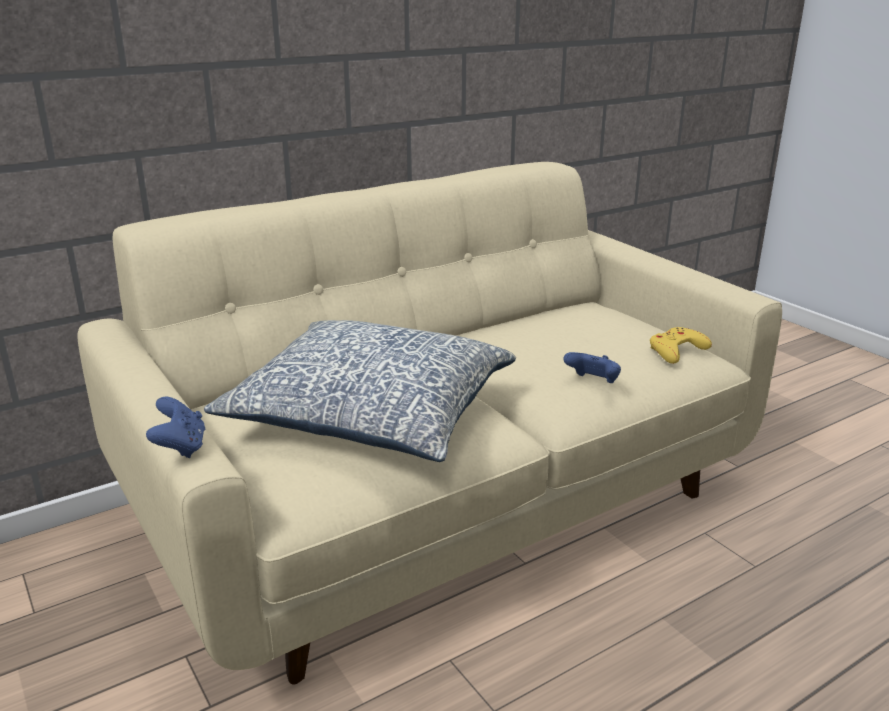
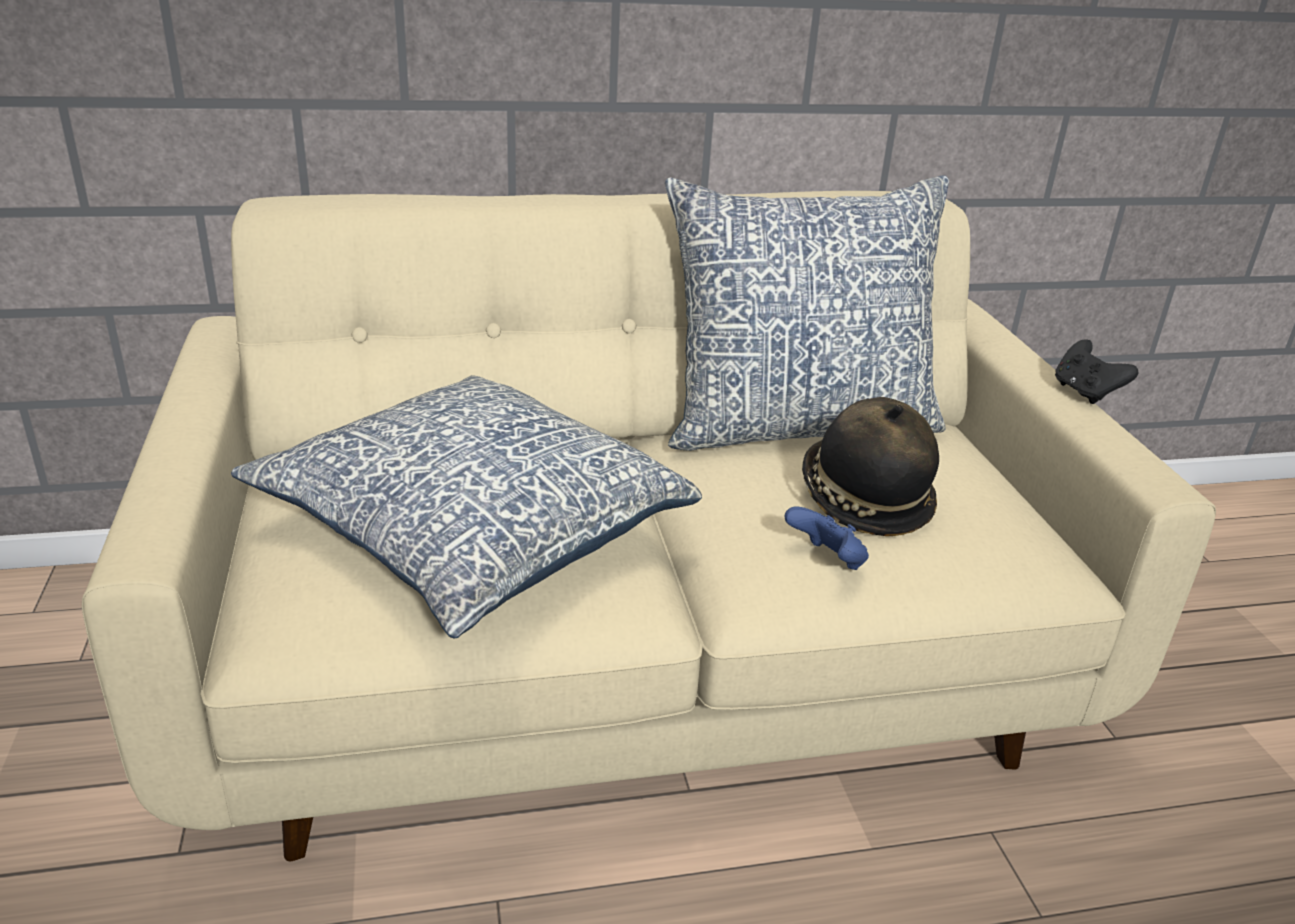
camera: 20 degrees right, 5 degrees up
(180, 447) = (133, 523): blue game controller -> none
(512, 317) = (796, 424): none -> pillow
(586, 348) = (863, 500): none -> hat
(676, 350) = (1006, 540): yellow game controller -> none
(678, 261) = (1085, 393): none -> black game controller

